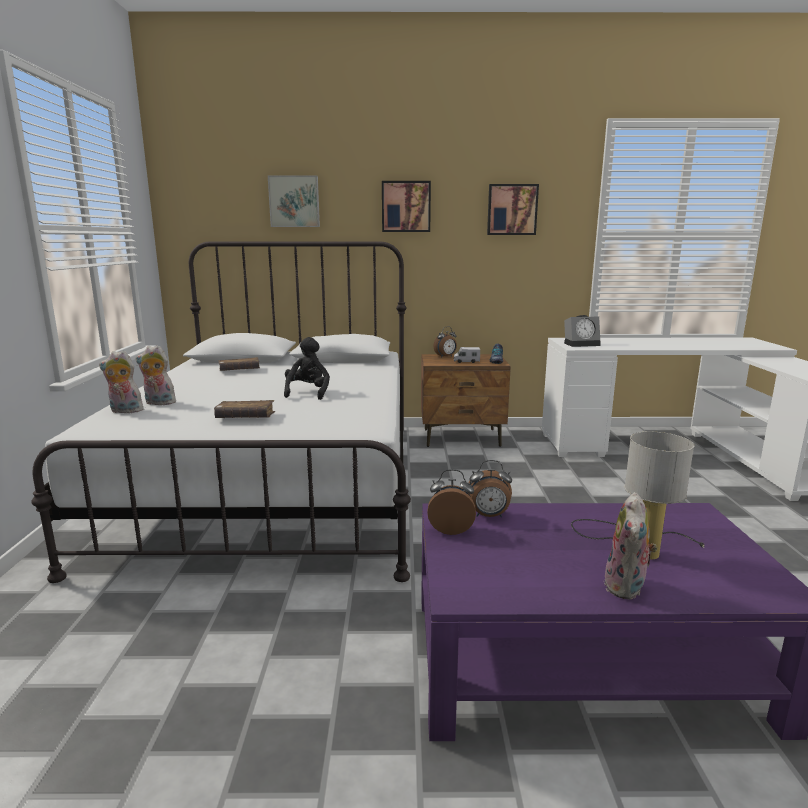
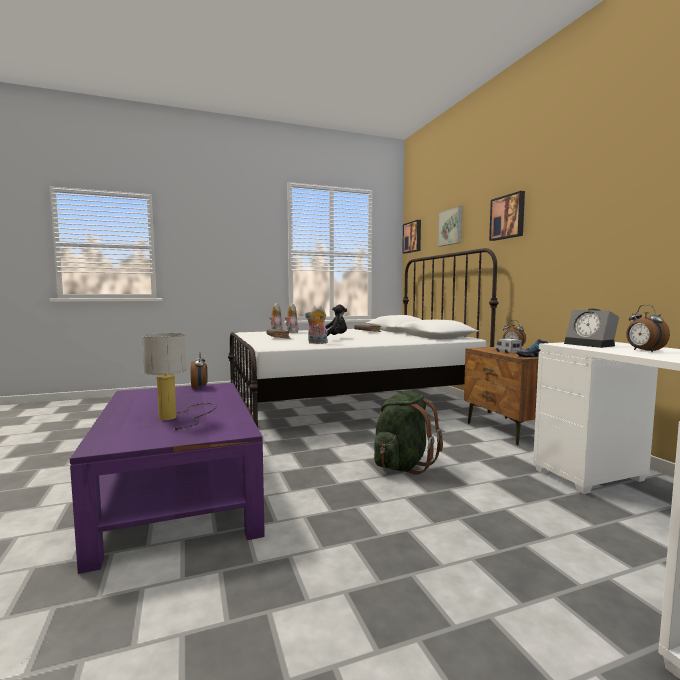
camera: 70 degrees right, 10 degrees down
(488, 516) = (218, 391): alarm clock -> alarm clock (644, 351)
(512, 210) = (590, 200): picture -> picture (413, 237)
(533, 502) = (403, 465): none -> green backpack
(627, 587) = (126, 414): plush toy -> plush toy (317, 343)

